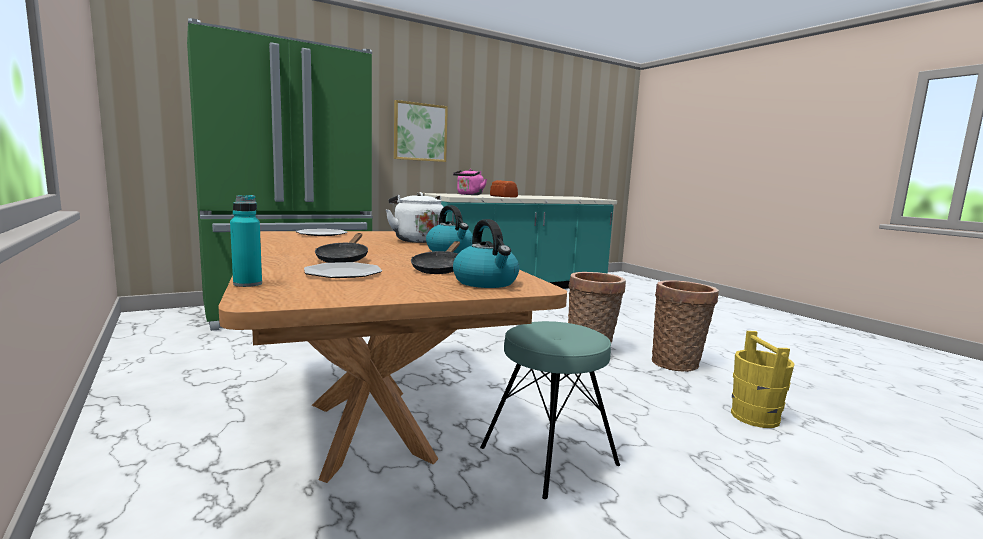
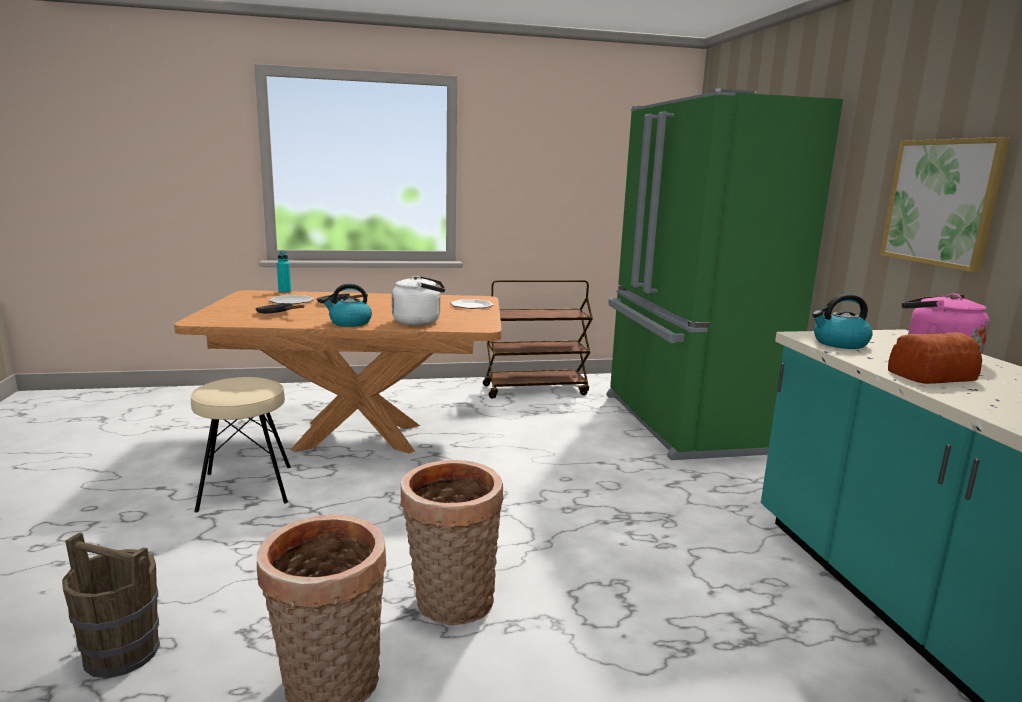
camera: 110 degrees right, 5 degrees up
(174, 360) = (535, 390): none -> brown cart
(486, 282) = (225, 316): kettle -> kettle (839, 343)
(548, 456) = (246, 488): turquoise stool -> beige stool
(755, 417) = (121, 653): yellow bucket -> brown bucket

